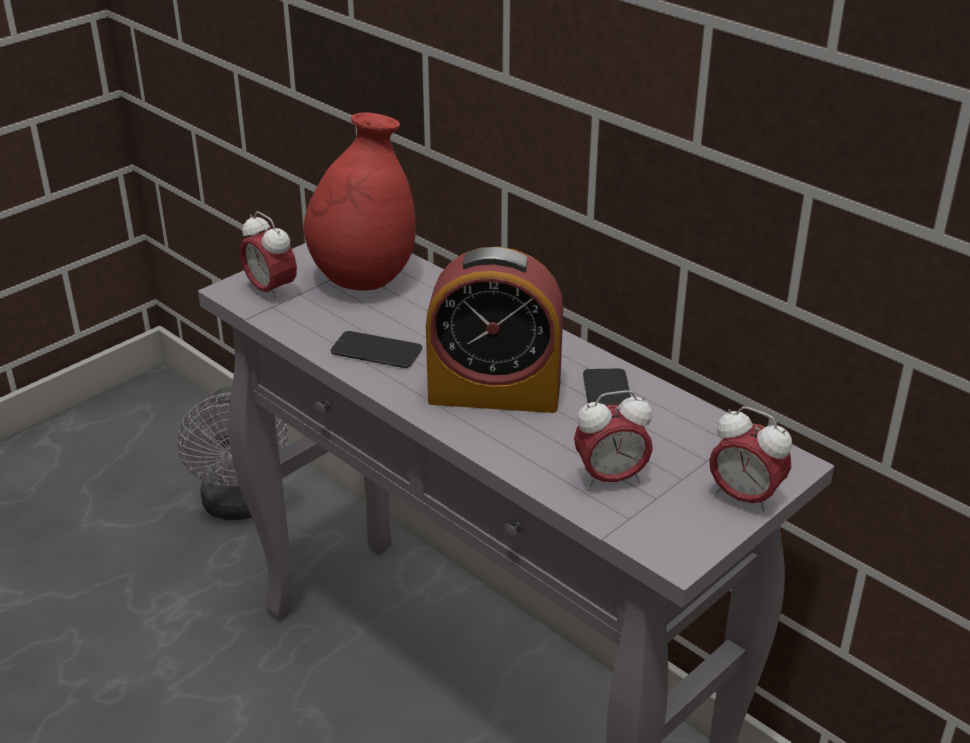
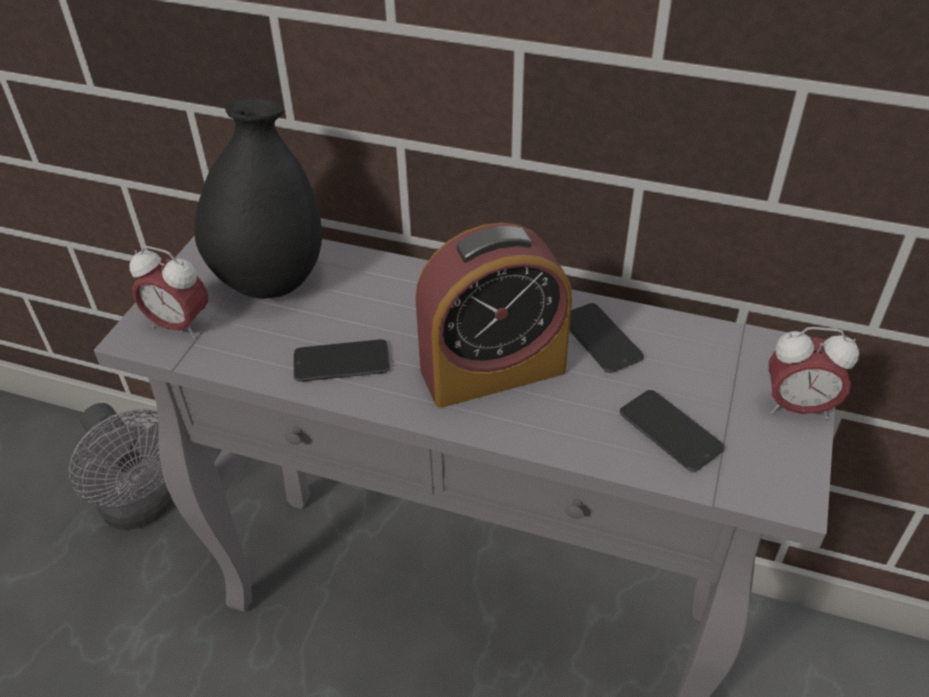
camera: 25 degrees left, 10 degrees up
(364, 279) = (271, 280): red vase -> black vase
(610, 478) = (670, 431): alarm clock -> phone

